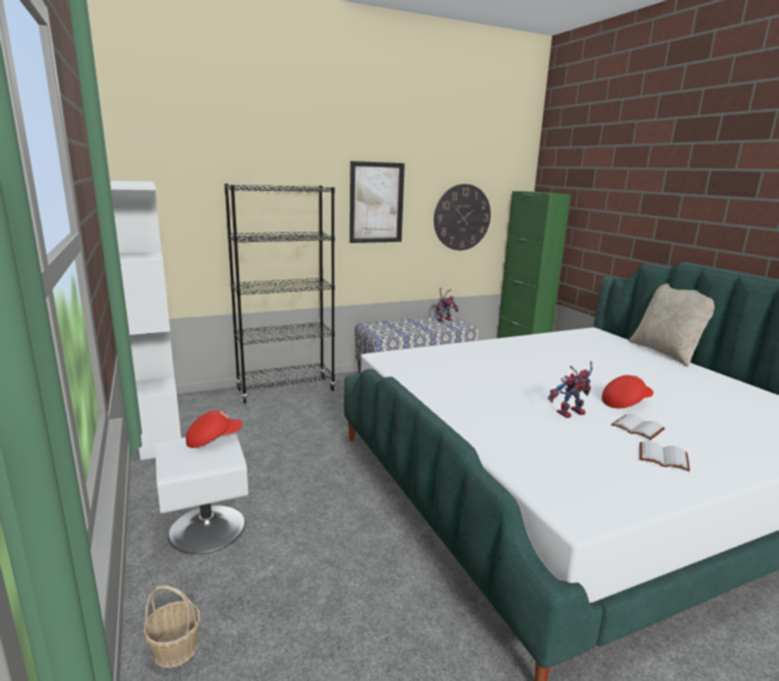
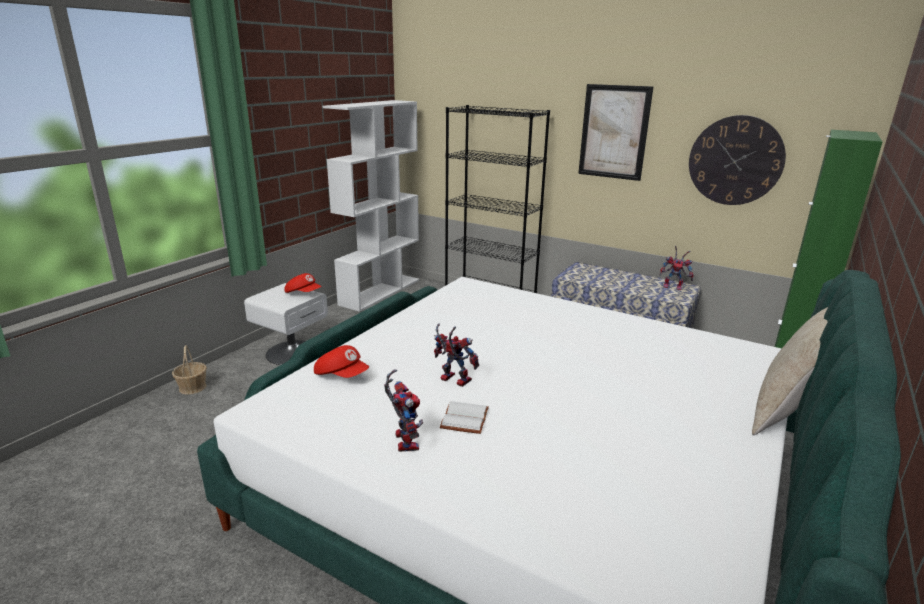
camera: 55 degrees right, 5 degrees up
(625, 402) = (530, 404): red cap -> red cap (342, 375)
(662, 458) = (403, 439): white book -> toy robot

